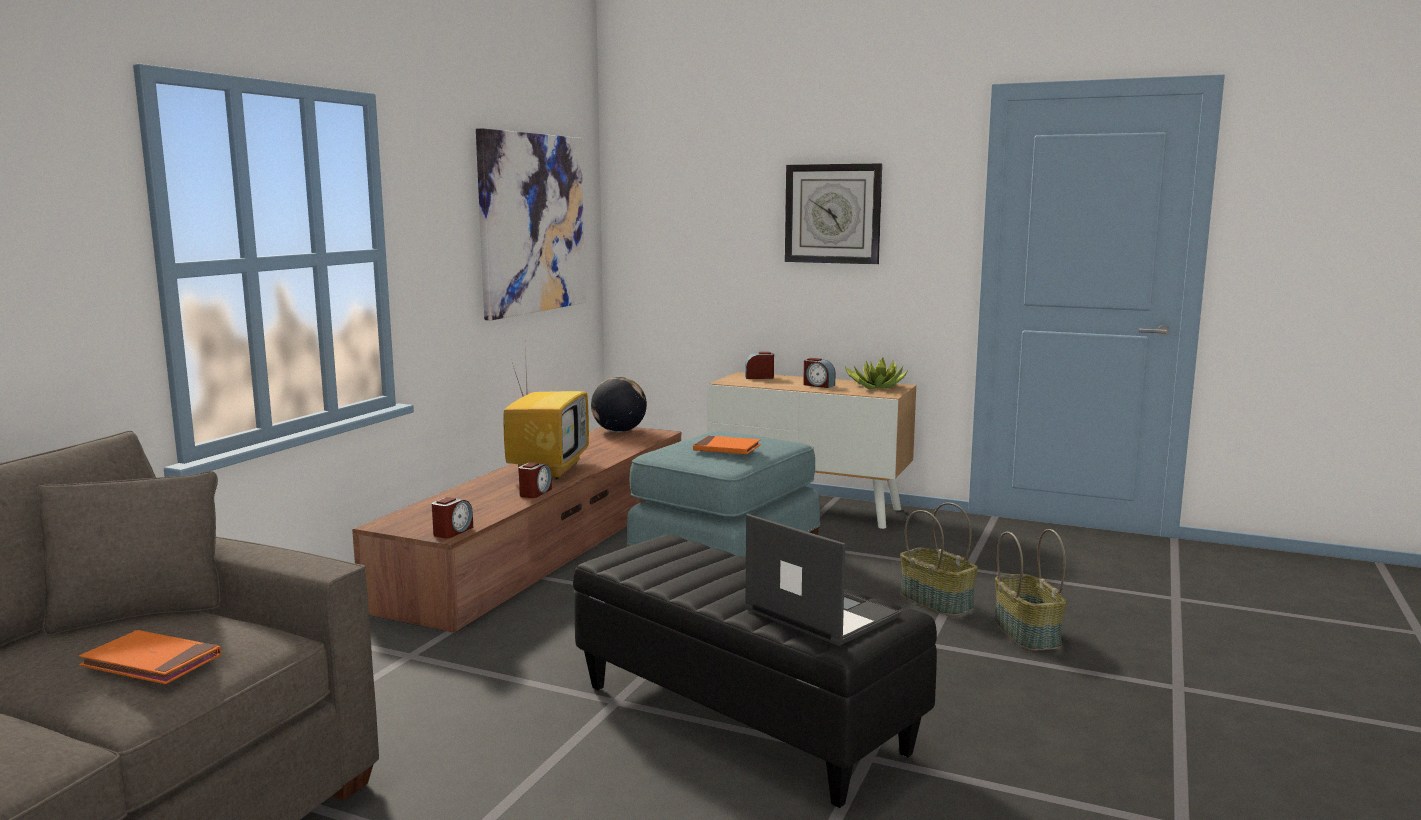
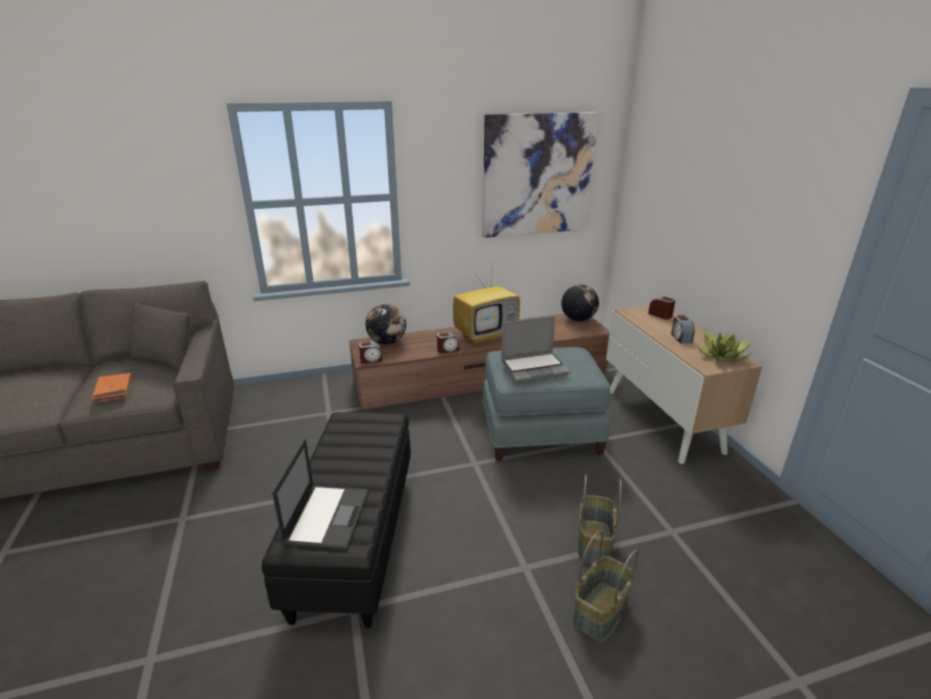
camera: 50 degrees right, 15 degrees up
(426, 512) = (387, 342): none -> globe
(727, 449) = (534, 368): orange book -> laptop
(833, 213) = (743, 199): wall clock -> none

